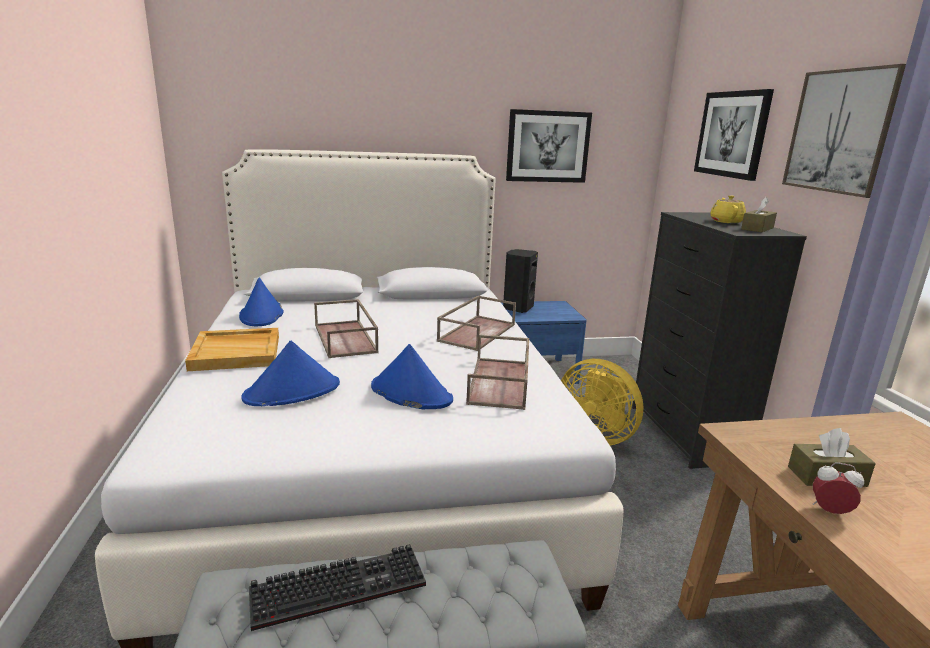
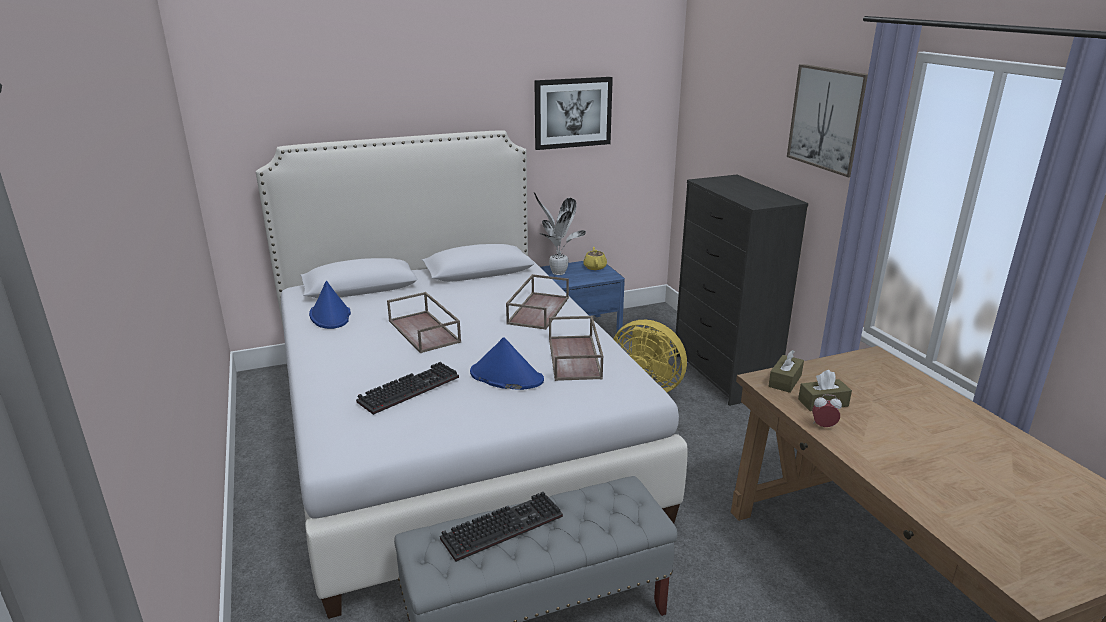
camera: 10 degrees left, 5 degrees up
(237, 352) = (334, 357): beige tray -> none
(293, 391) = (409, 388): blue hat -> keyboard
(517, 308) = (557, 272): black speaker -> potted plant
(726, 221) = (743, 189): yellow teapot -> yellow teapot (595, 267)
(732, 134) = (743, 103): picture -> none
(757, 229) = (769, 197): brown tissue box -> brown tissue box (785, 381)

